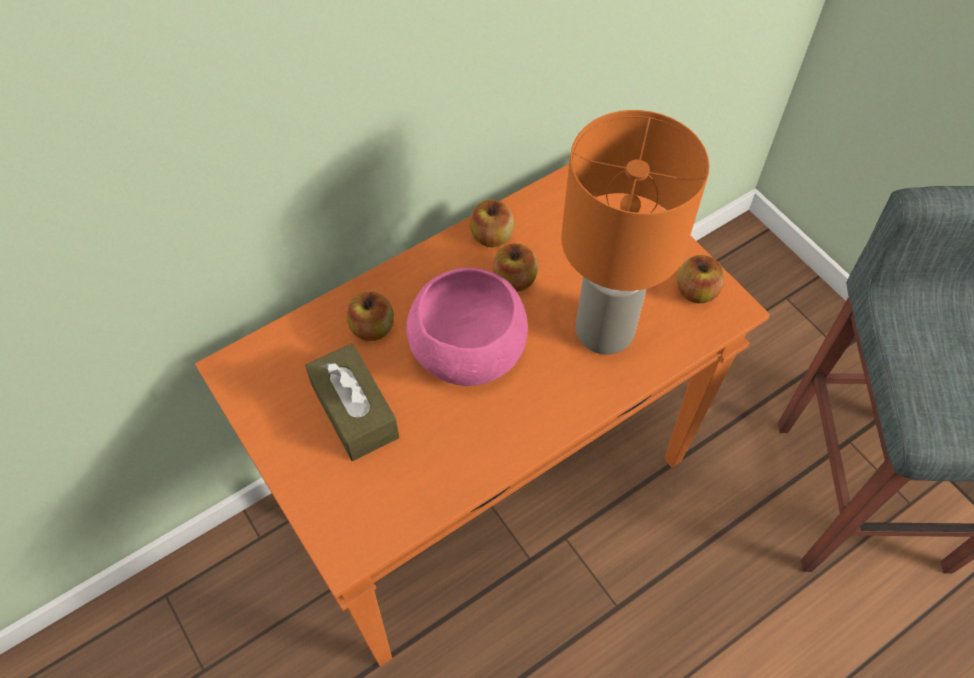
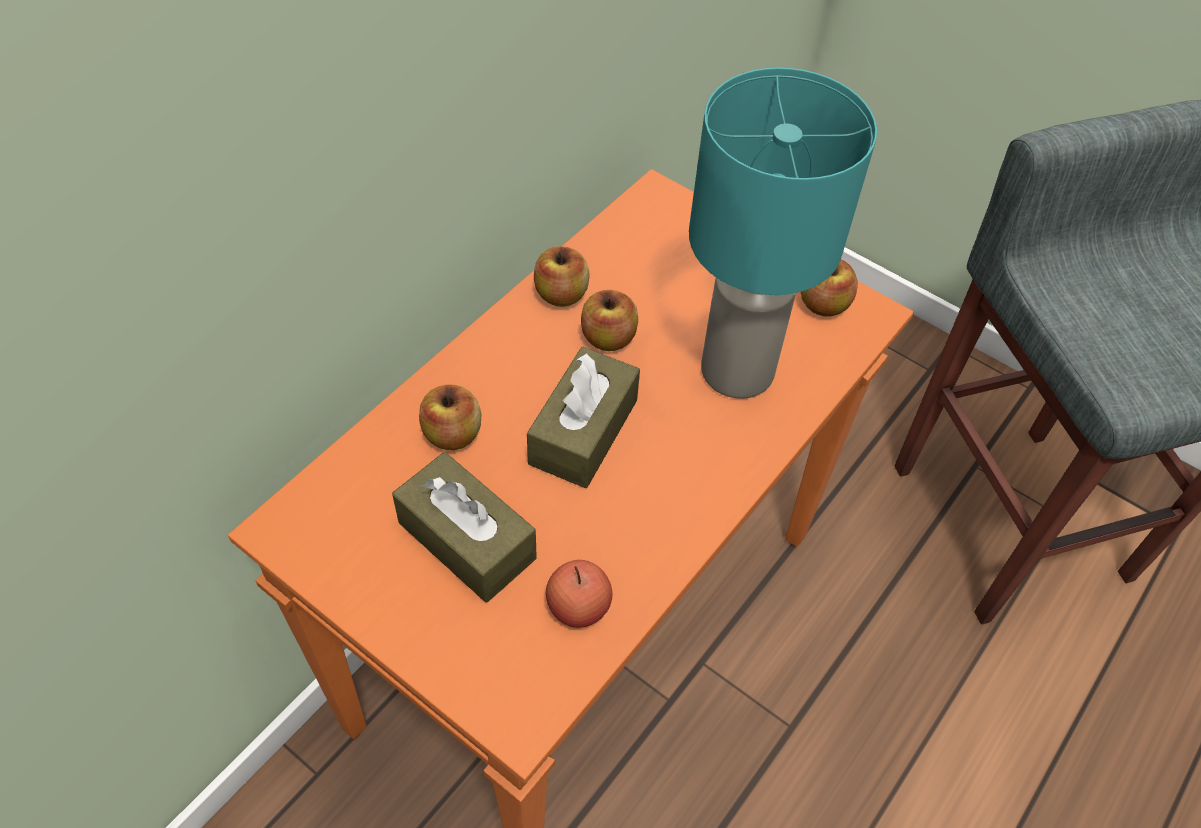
camera: 20 degrees left, 5 degrees down
(416, 482) = (578, 607): none -> apple
(468, 350) = (583, 431): pink bowl -> brown tissue box
(606, 329) = (738, 370): orange table lamp -> turquoise table lamp

